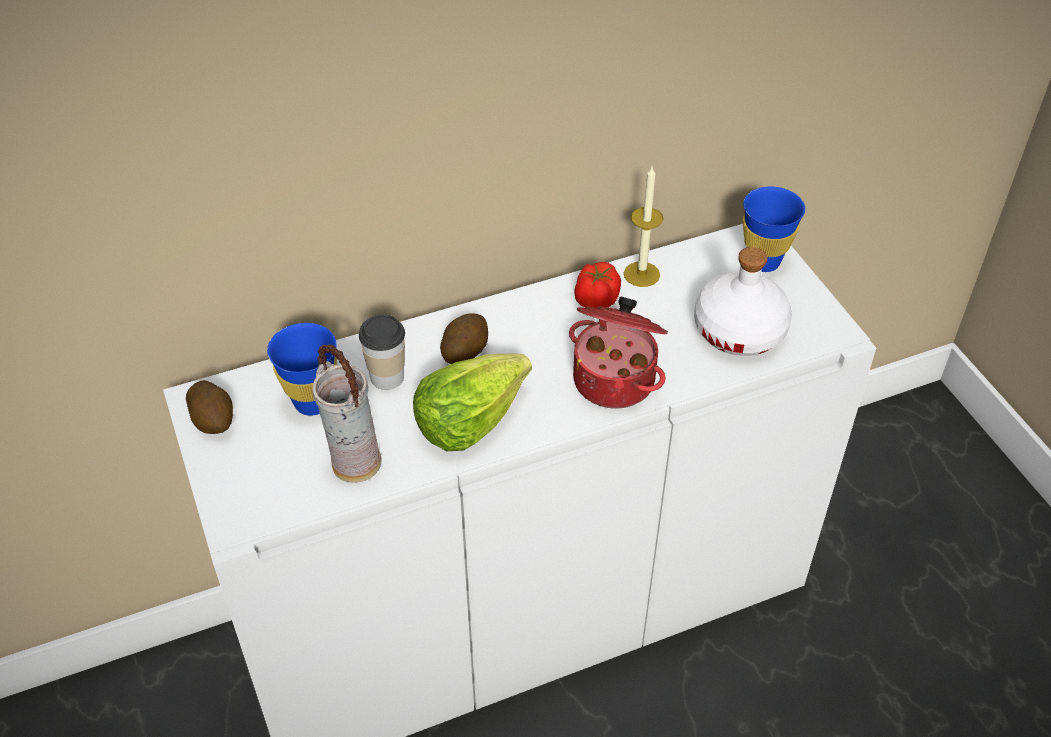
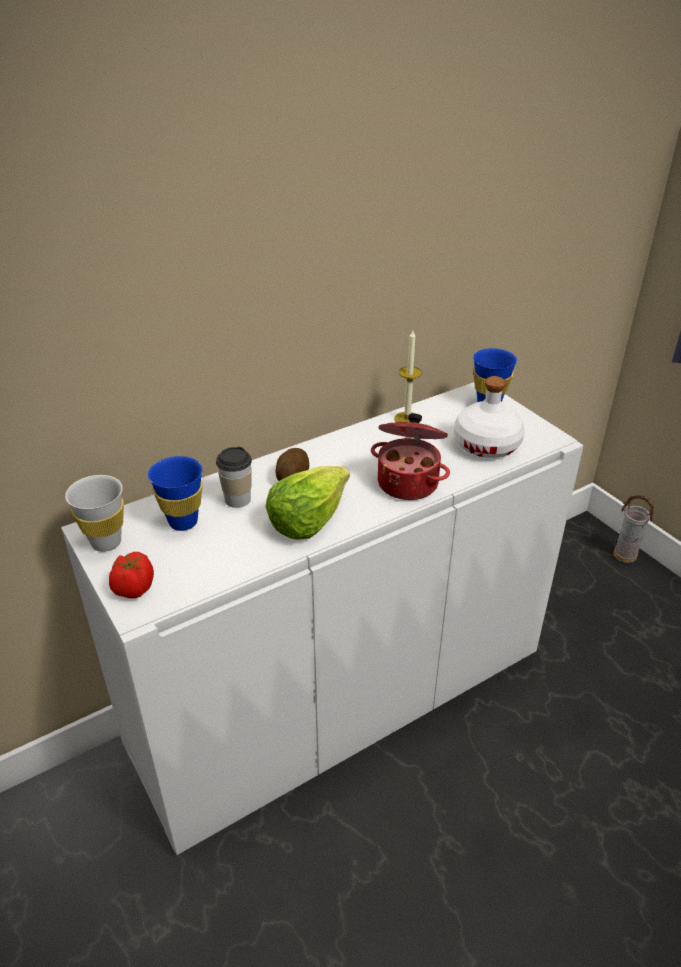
camera: 10 degrees left, 10 degrees down
(214, 420) = (106, 542): potato -> white cup
(354, 465) = (225, 559): vase -> vase (624, 556)
(596, 301) = (380, 437): tomato -> tomato (133, 589)

